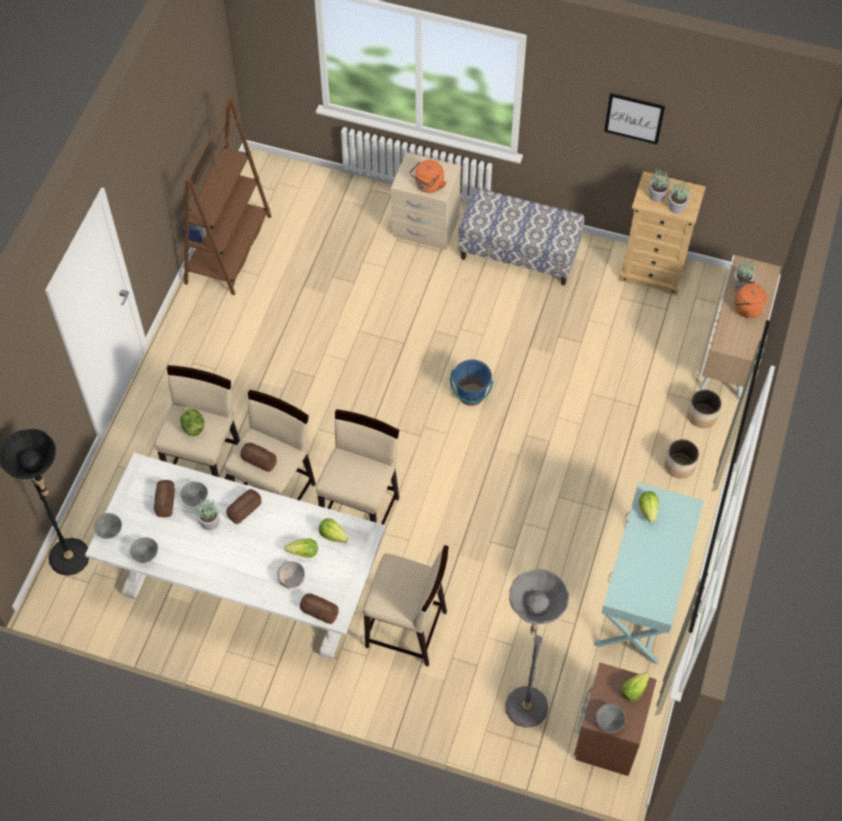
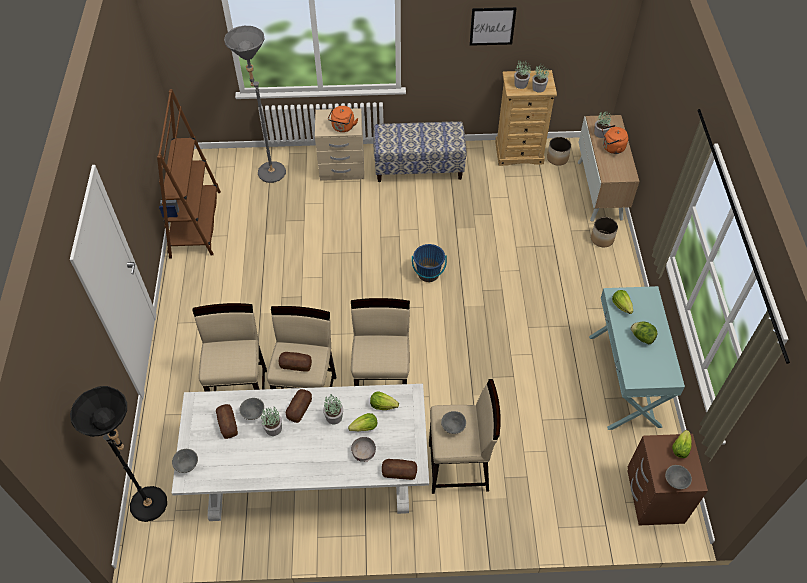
camera: 20 degrees left, 5 degrees down
(145, 554) = (227, 475): grey bowl -> grey bowl (452, 427)
(192, 426) = (228, 355): lettuce -> lettuce (642, 337)
(276, 530) = (333, 417): none -> potted plant
(524, 698) = (575, 490): grey floor lamp -> grey floor lamp (269, 169)
(679, 465) = (604, 278): planter -> planter (557, 158)

